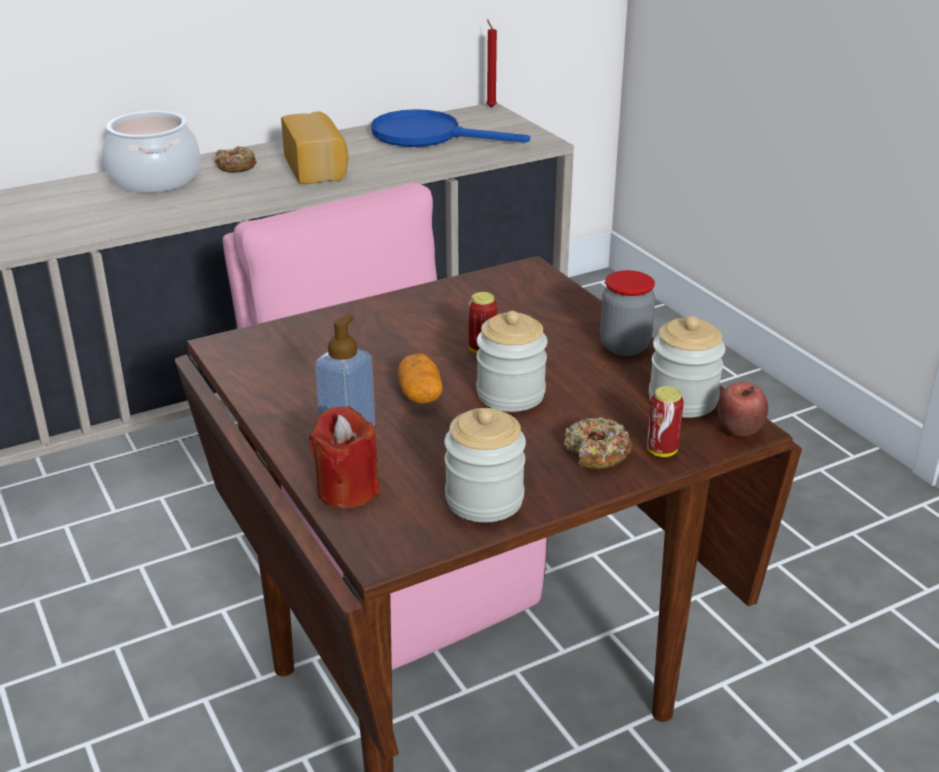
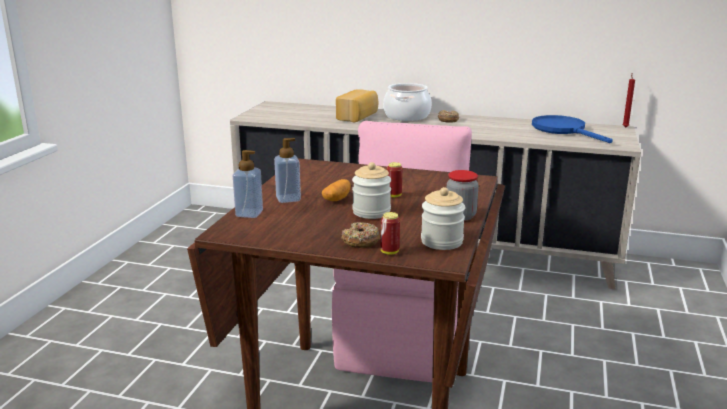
camera: 45 degrees right, 10 degrees down
(317, 168) = (482, 128): bread -> bread (358, 117)
(347, 490) = (249, 213): red candle -> soap dispenser
(484, 500) = (286, 235): jar -> none
(739, 432) = (441, 261): apple -> none

